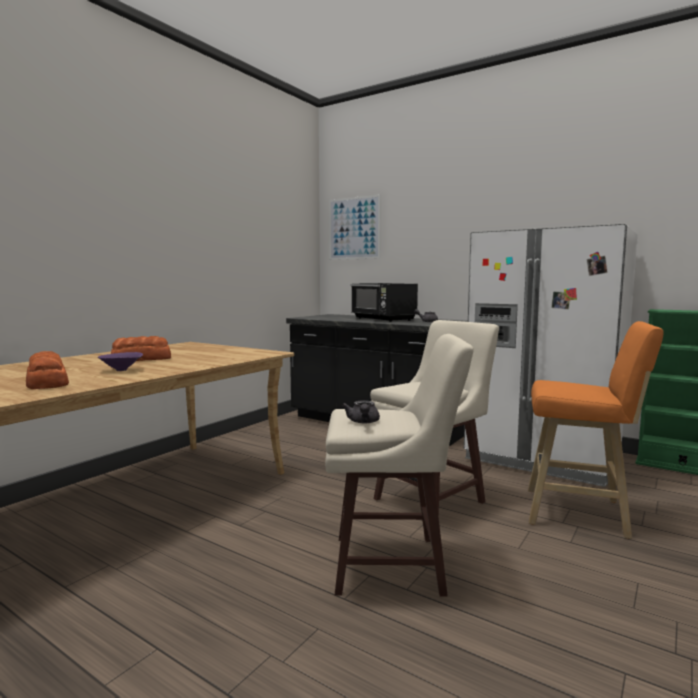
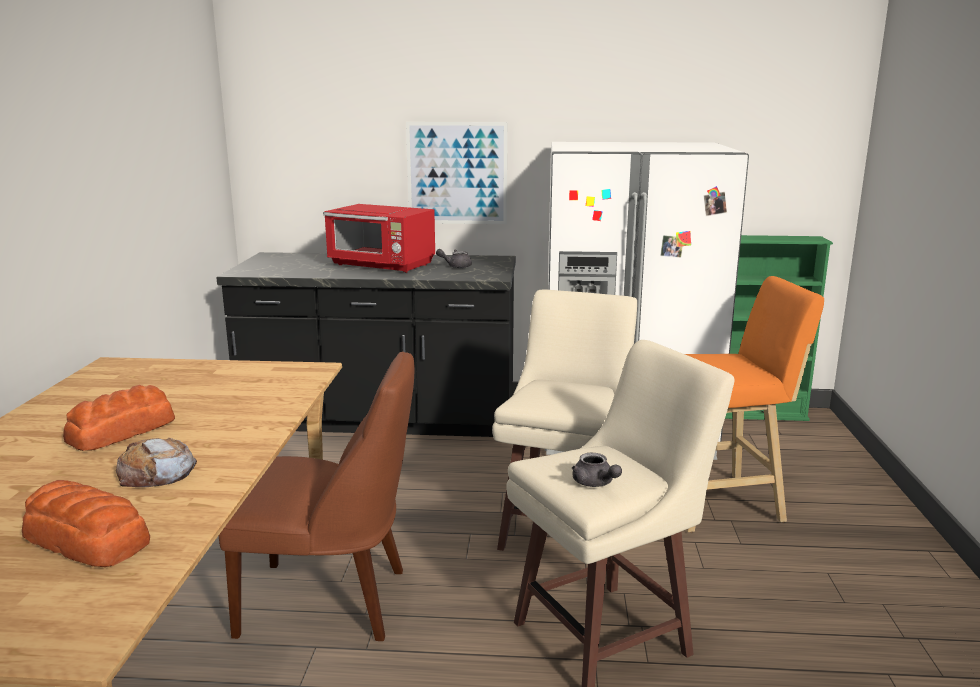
camera: 30 degrees left, 10 degrees up
(122, 370) = (157, 472): purple bowl -> bread
(248, 499) = (332, 602): none -> brown chair
(354, 228) = (295, 109): picture -> picture (457, 173)
(383, 319) = (382, 265): black microwave -> red microwave

